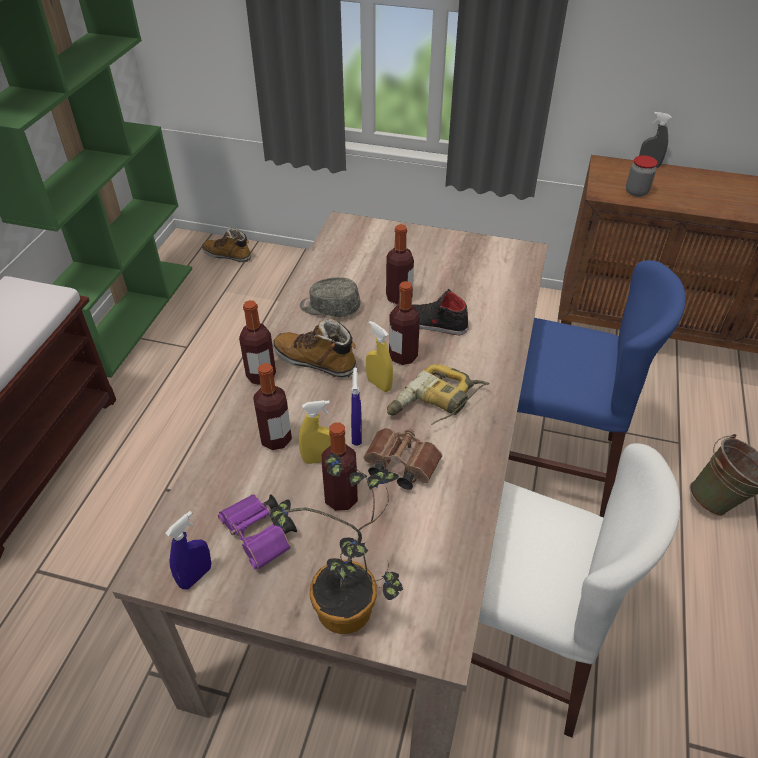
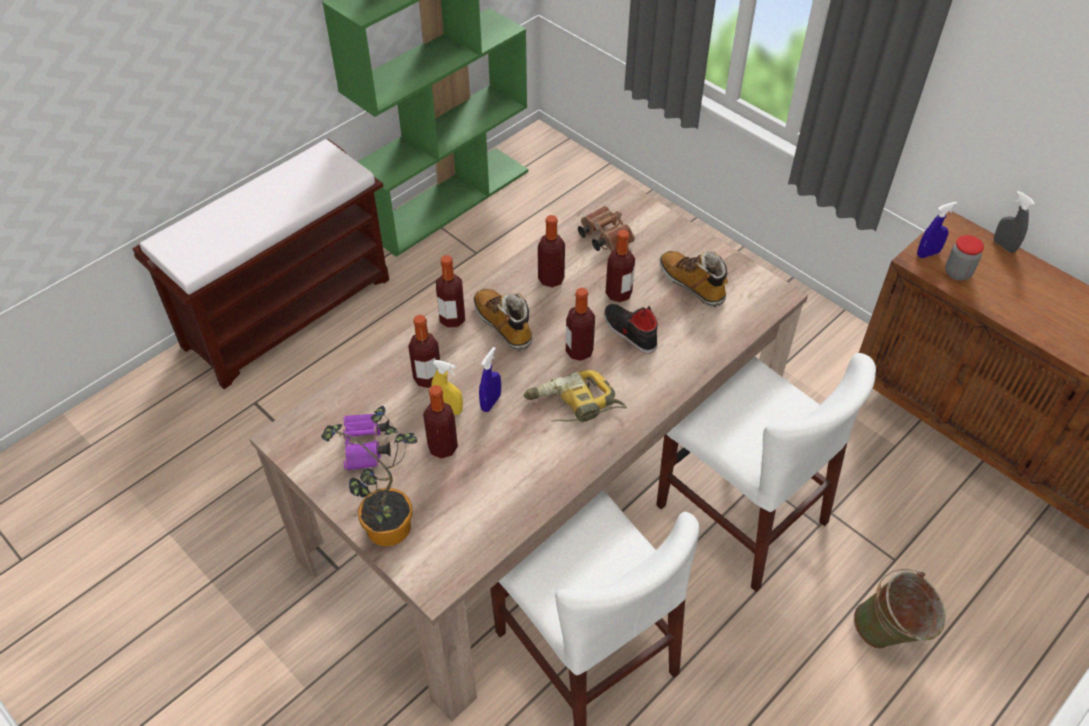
camera: 30 degrees right, 5 degrees up
(196, 576) = (306, 455): blue spray bottle -> blue spray bottle (928, 254)
(228, 255) = (570, 169): boot -> boot (692, 284)
(329, 307) = (551, 279): grey cap -> bottle
(379, 384) = (540, 368): yellow spray bottle -> none
(398, 466) = (504, 443): brown binoculars -> brown binoculars (603, 236)
(548, 461) = (741, 514): blue chair -> white chair

